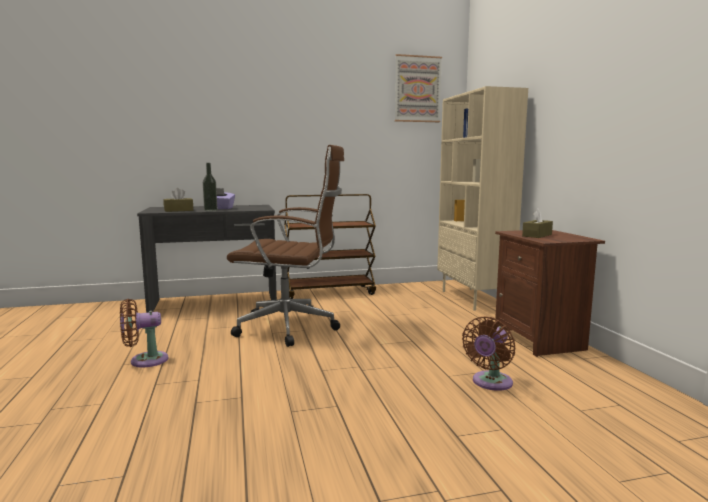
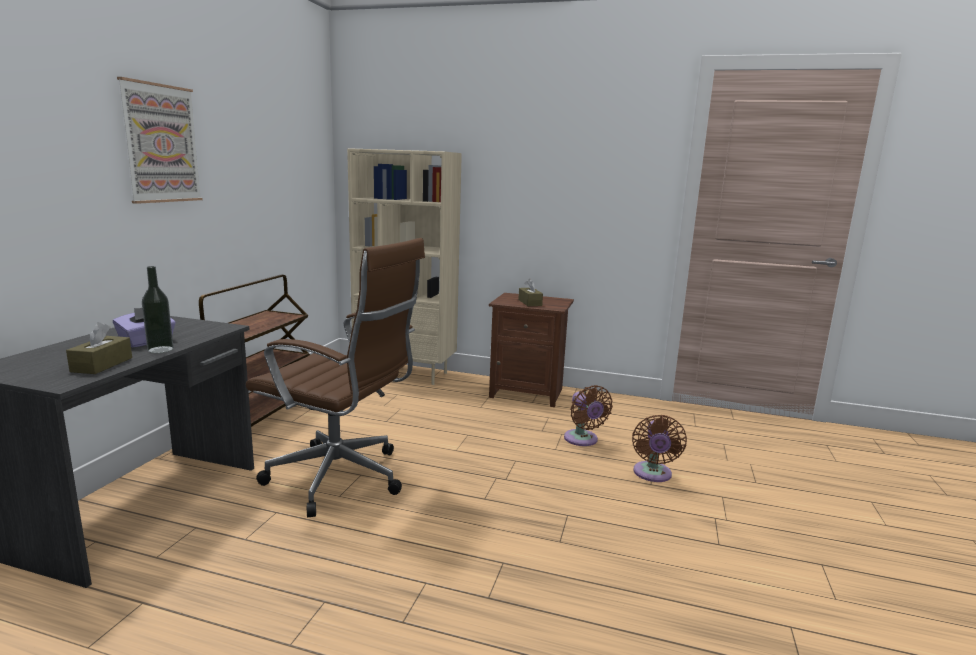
camera: 60 degrees left, 5 degrees up
(145, 360) = (303, 619): brown fan -> brown fan (652, 474)
(291, 328) = (342, 479): brown office chair -> brown office chair turned 75 degrees clockwise
(417, 89) = (297, 127): picture -> picture (161, 144)

